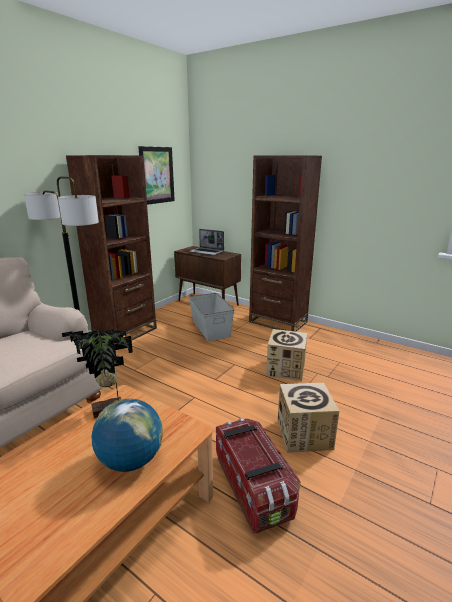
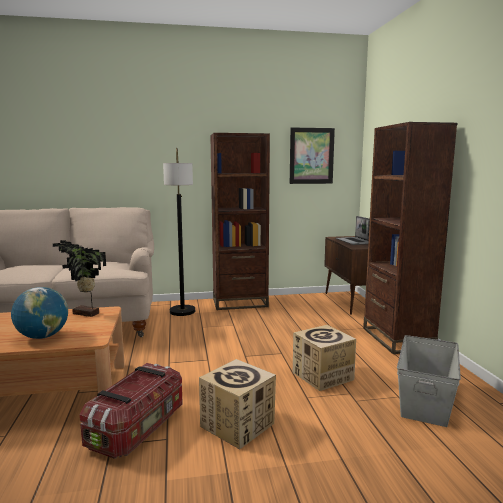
camera: 45 degrees right, 10 degrees down
(211, 328) = (314, 321): grey storage box -> grey storage box (426, 399)

